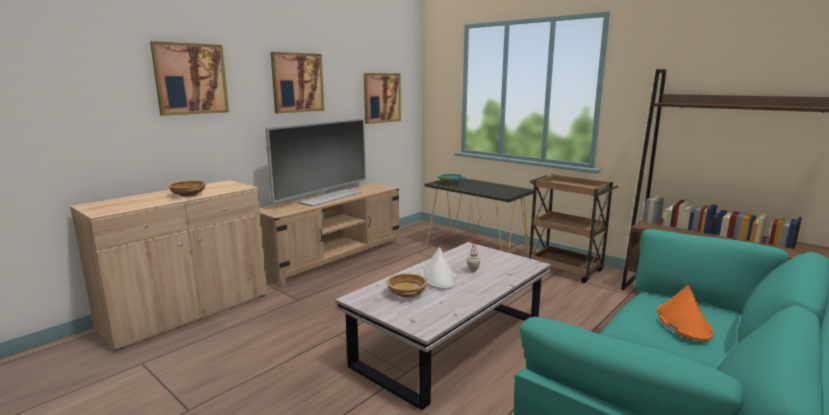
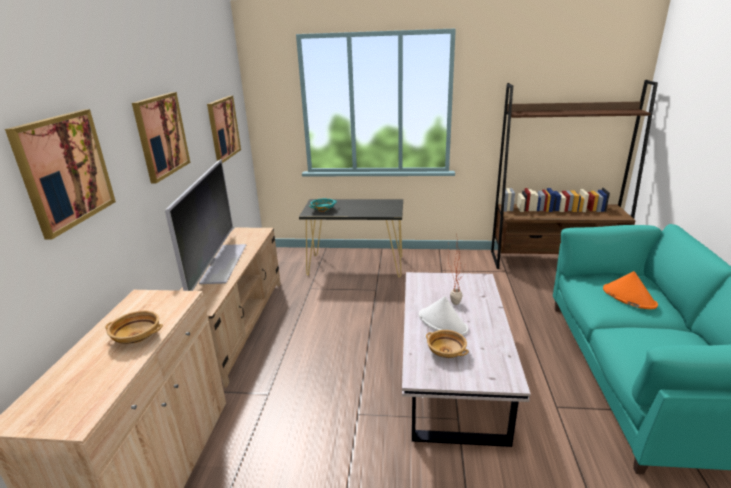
camera: 35 degrees left, 10 degrees up
(565, 269) = (443, 263): brown cart -> none

